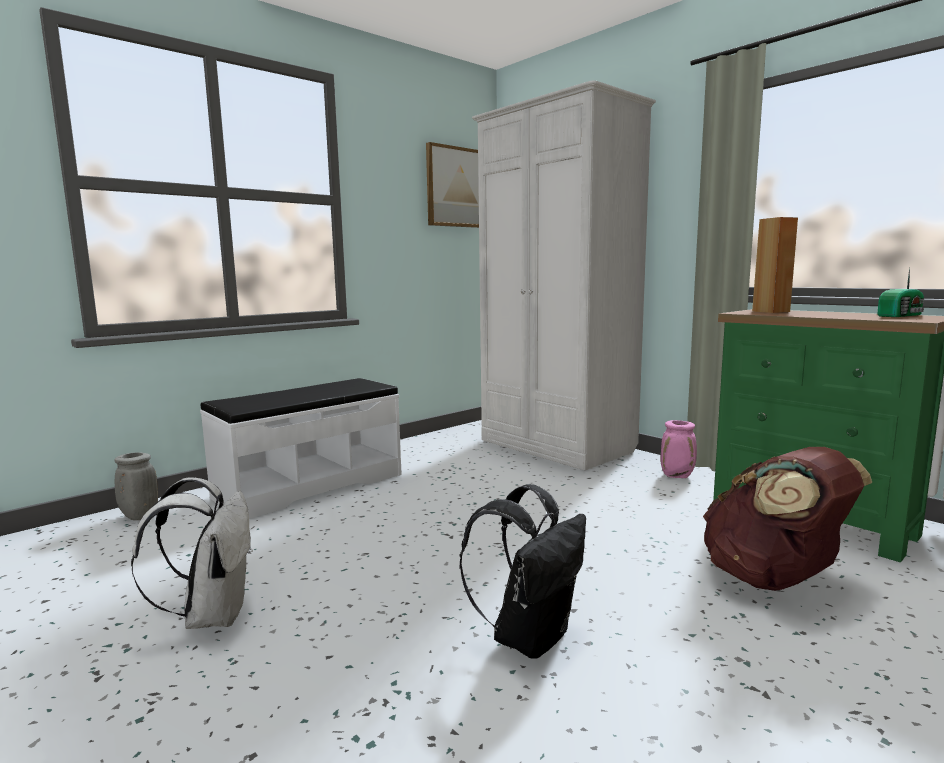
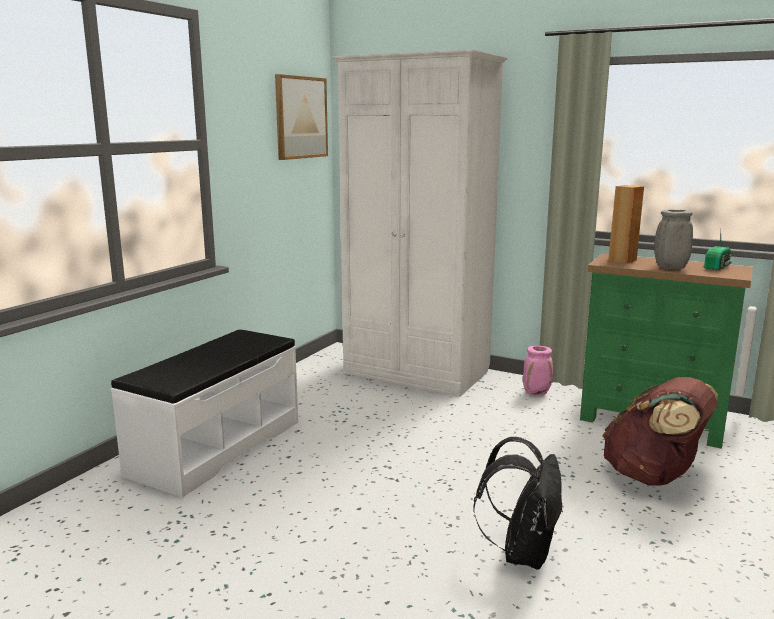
camera: 20 degrees left, 5 degrees up
(138, 517) = (63, 510): grey vase -> grey vase (670, 268)
(212, 614) = (253, 590): white backpack -> none

